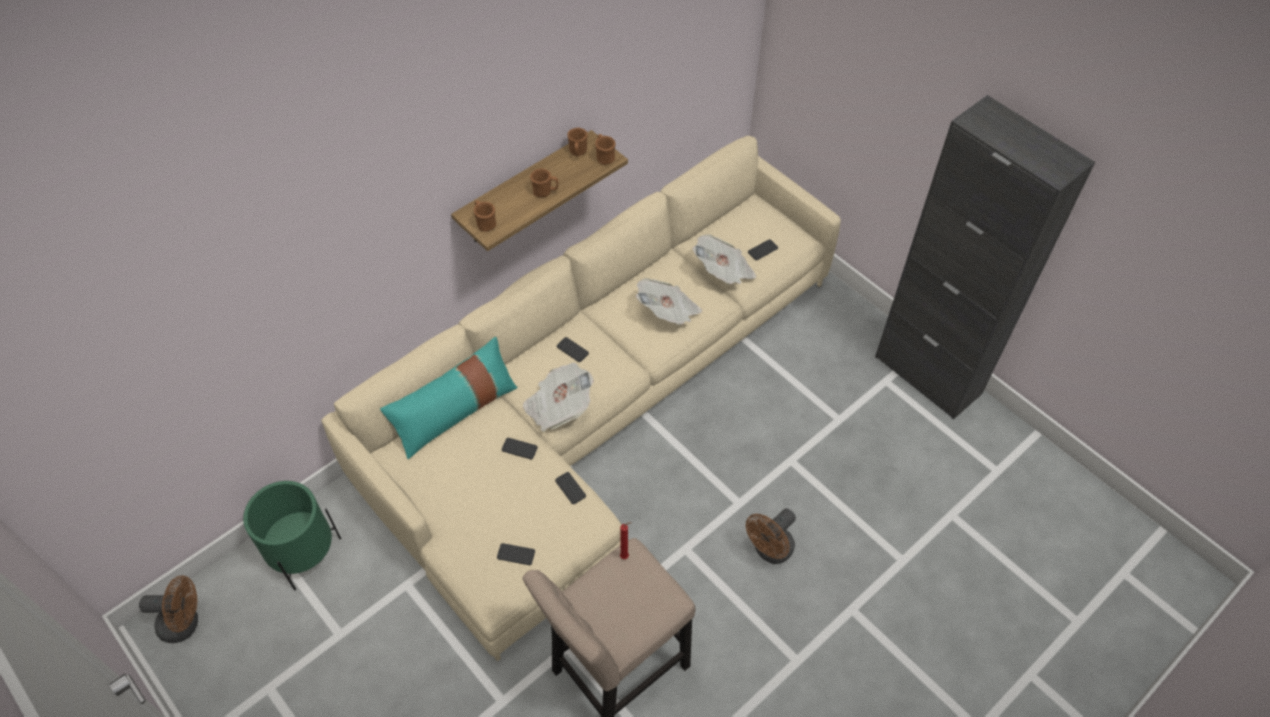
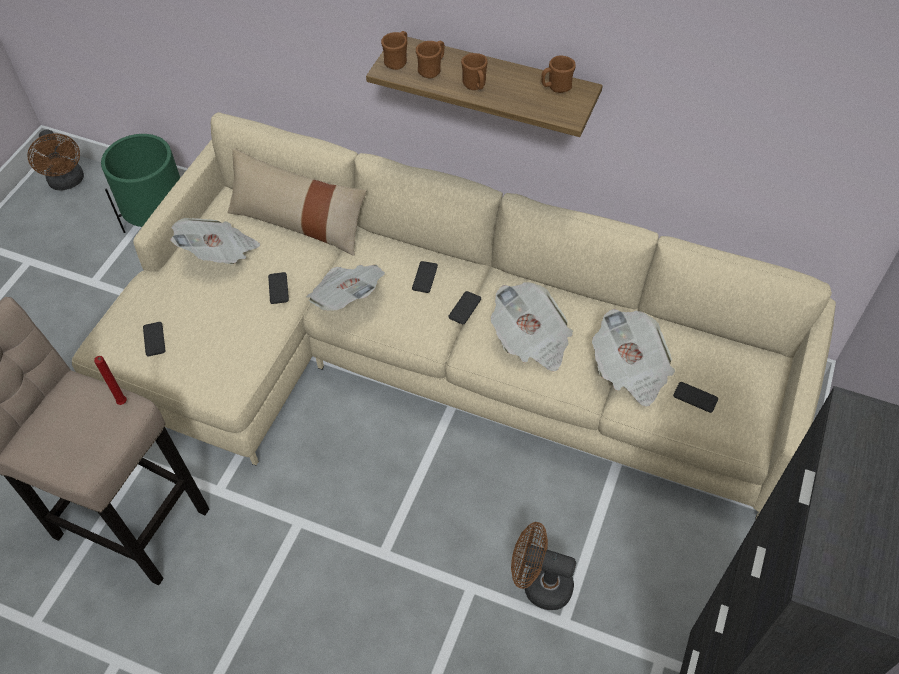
camera: 65 degrees right, 0 degrees up
(455, 412) = (298, 222): turquoise pillow -> beige pillow
(455, 477) = (220, 254): none -> newspaper
(570, 488) = (252, 351): phone -> phone (464, 308)
(604, 157) = (567, 110): brown mug -> brown mug (432, 70)
(769, 551) = (335, 612): brown fan -> brown fan (539, 584)

